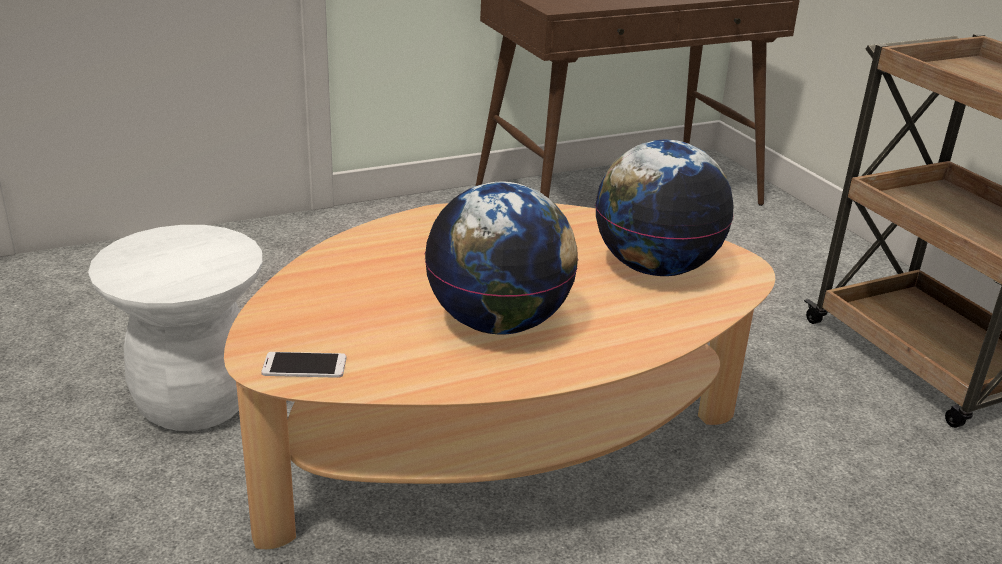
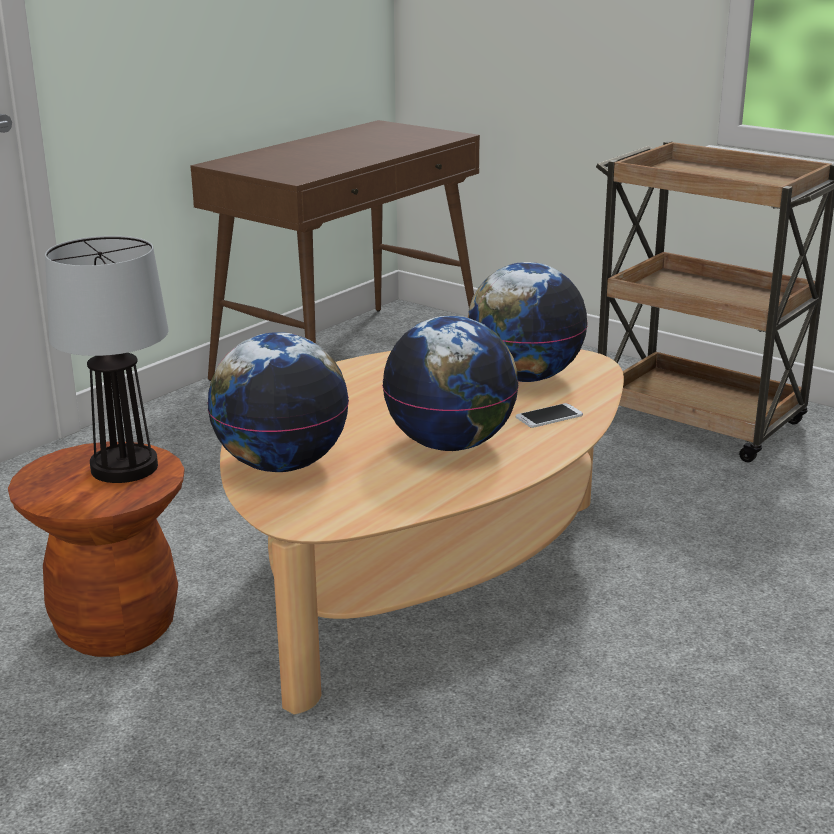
camera: 25 degrees left, 5 degrees down
(195, 402) = (116, 628): white stool -> brown stool
(208, 258) = (126, 467): none -> table lamp
(304, 366) = (333, 513): phone -> phone (549, 416)
(319, 296) = (282, 464): none -> globe

